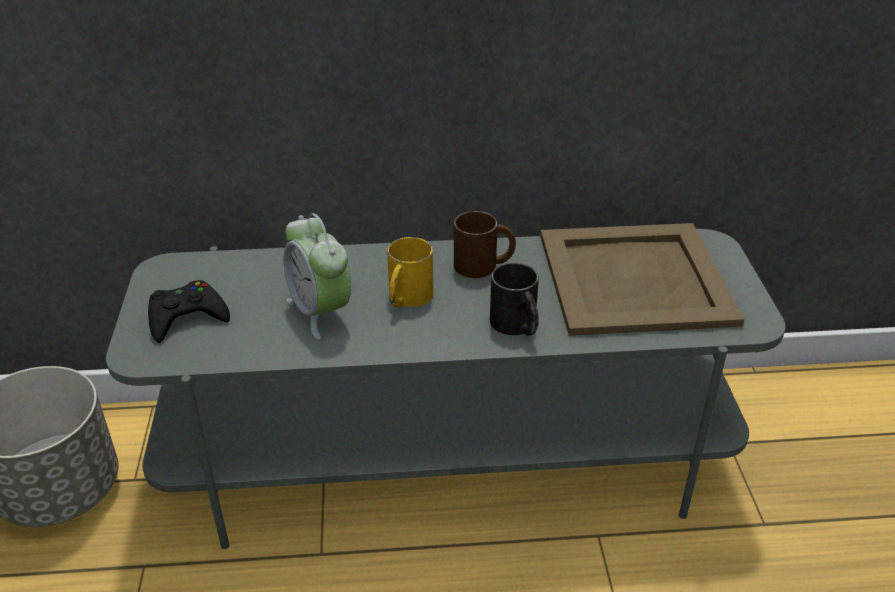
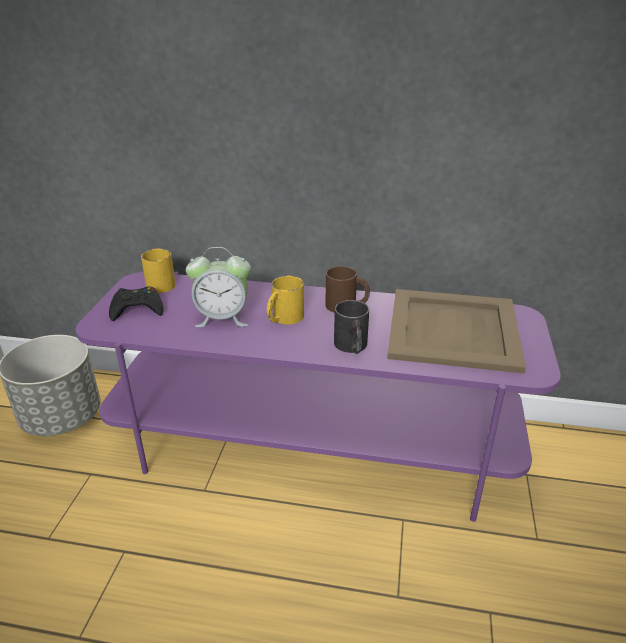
camera: 15 degrees right, 5 degrees down
(204, 268) = (163, 283): none -> yellow mug
(320, 312) = (222, 318): alarm clock -> alarm clock turned 75 degrees counterclockwise
(450, 458) = (314, 445): grey tv stand -> purple tv stand

